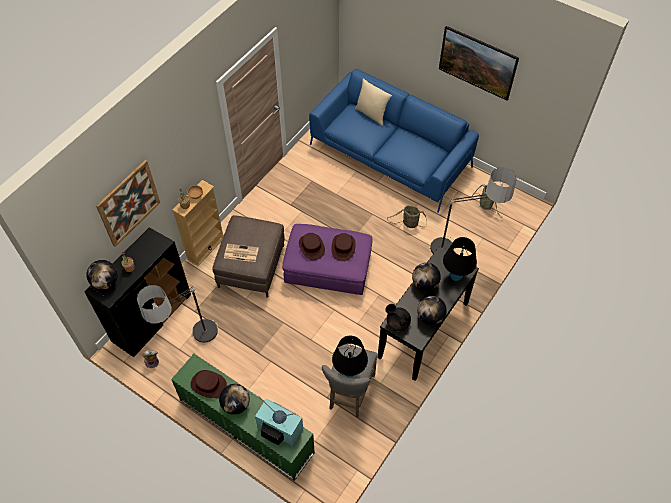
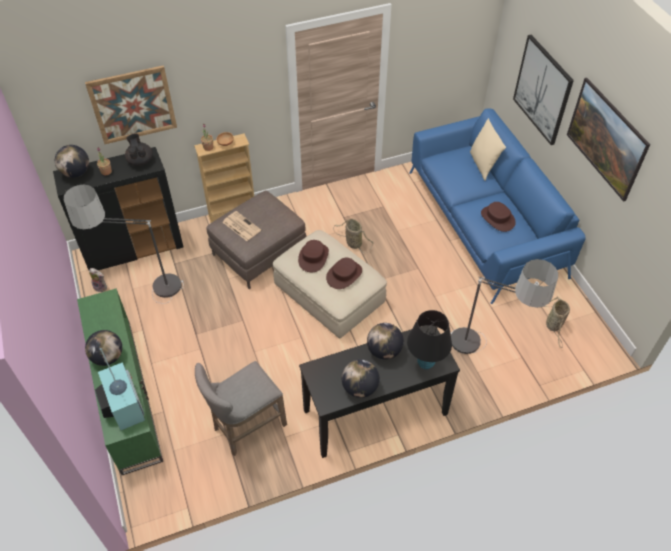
camera: 35 degrees right, 5 degrees down
(208, 385) = (101, 324): brown hat -> brown hat (497, 218)
(328, 268) = (330, 294): purple ottoman -> beige ottoman
(349, 372) = (234, 393): black table lamp -> none
(397, 322) = (320, 372): black teapot -> black teapot (140, 160)
(402, 42) = (542, 90): none -> picture
(409, 223) = (449, 298): basket -> basket (352, 242)

